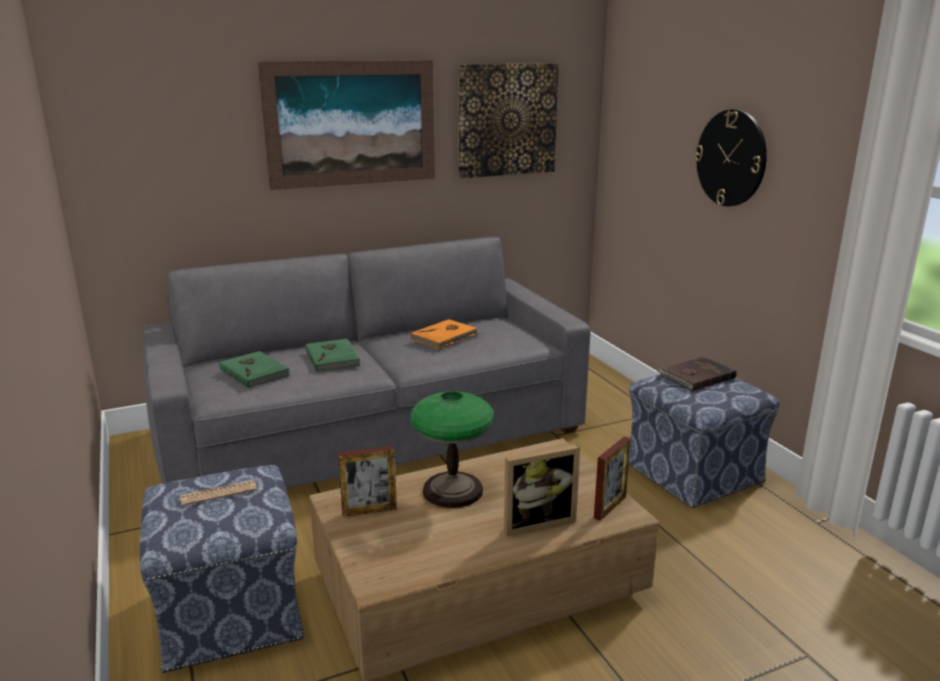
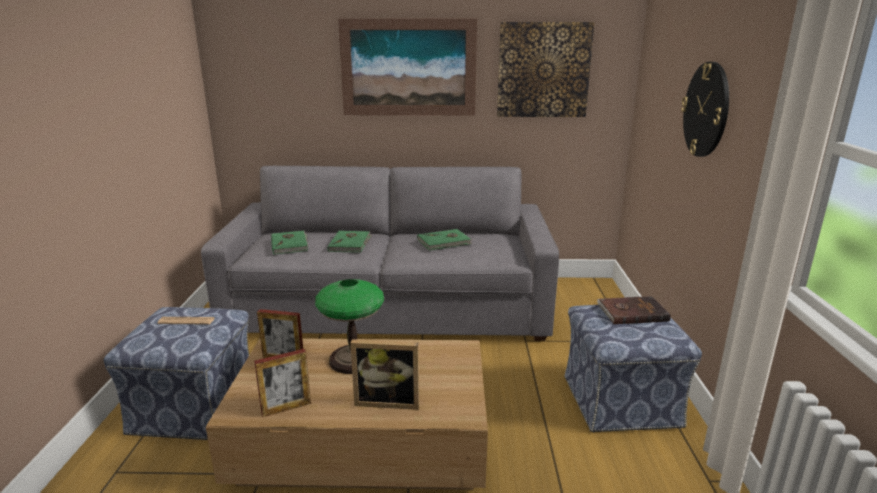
camera: 25 degrees right, 0 degrees up
(445, 337) = (444, 242): orange book -> green book
(610, 507) = (458, 406): picture frame -> picture frame (286, 408)

